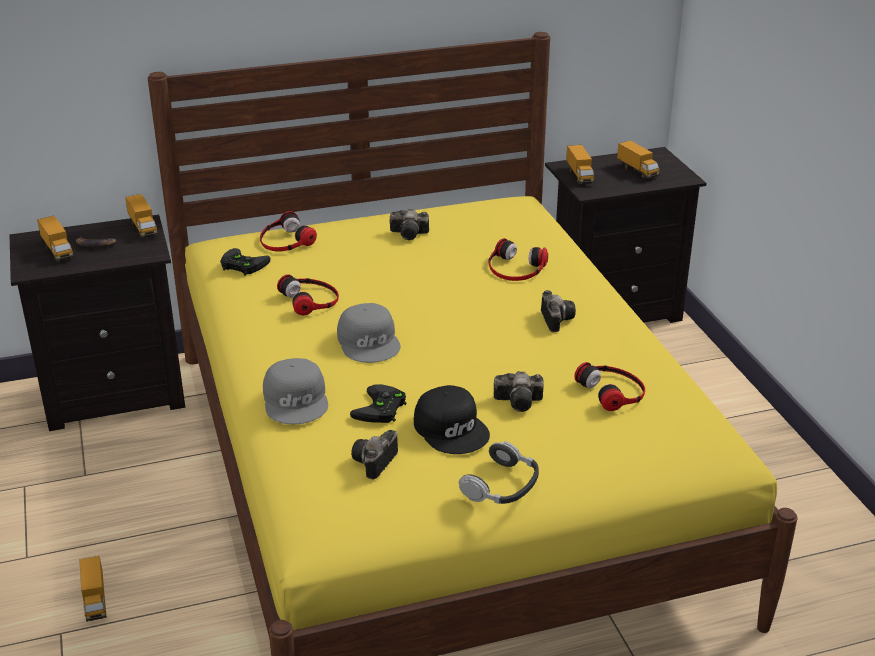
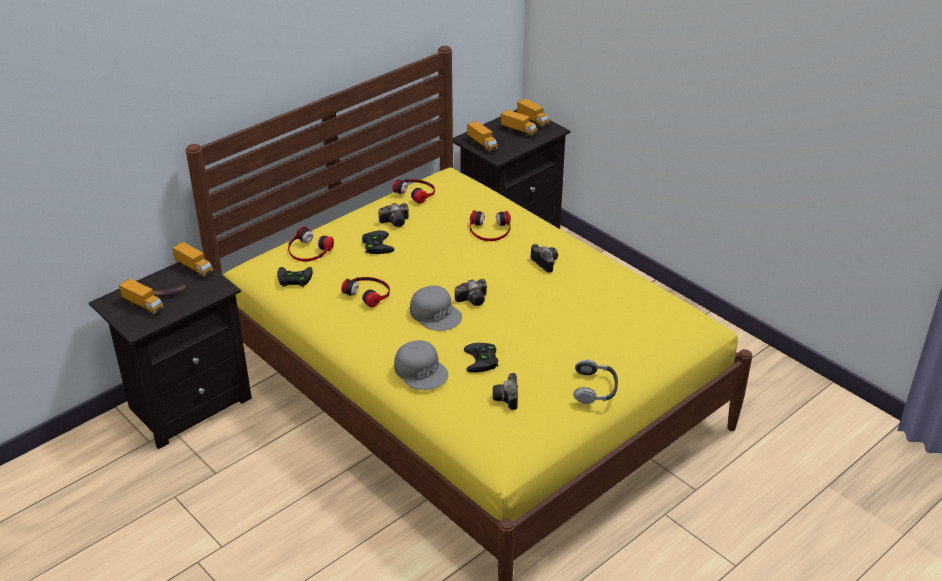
camera: 25 degrees left, 5 degrees up
(95, 600) = (298, 558): toy truck -> toy truck (533, 121)
(365, 252) = (376, 244): none -> black game controller
(452, 428) = (537, 360): black cap -> none
(521, 401) = (565, 328): camera -> camera (474, 299)
(613, 391) = (616, 304): headphones -> headphones (416, 192)

